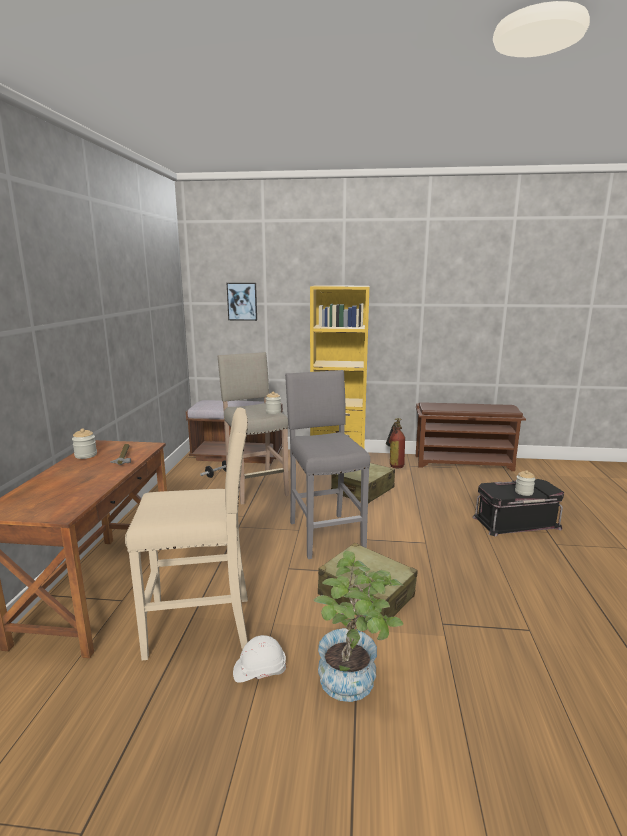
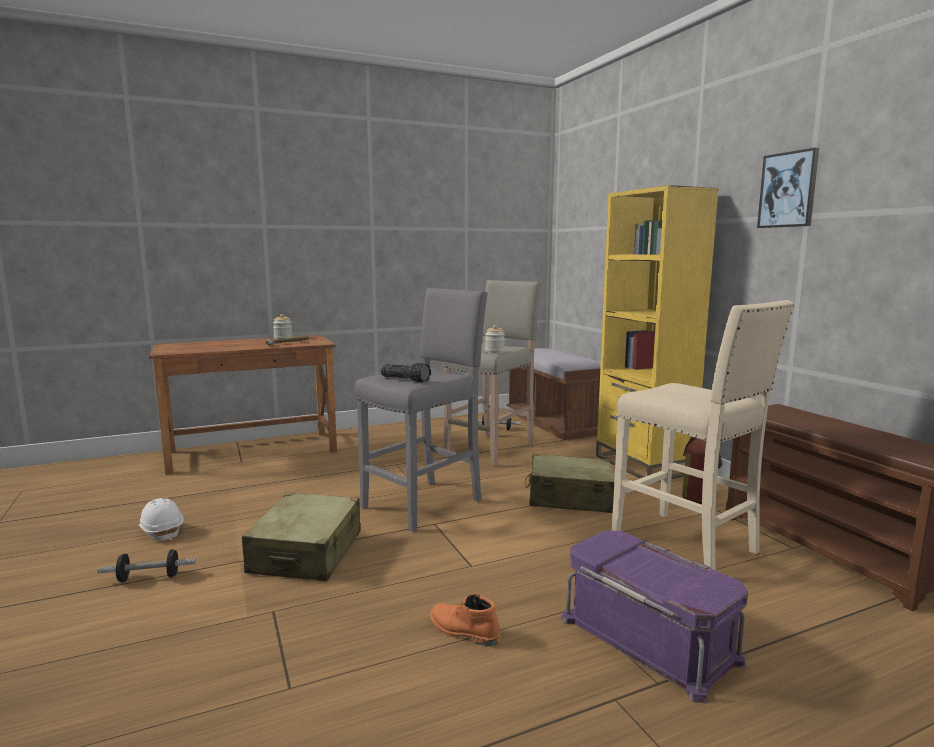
camera: 60 degrees right, 5 degrees down
(202, 626) = (217, 495): beige stool -> beige stool (686, 545)
(242, 301) = (593, 225): picture -> picture (788, 190)
(338, 446) = (406, 379): none -> flashlight
(355, 683) = (149, 578): potted plant -> dumbbell
(493, 563) = (463, 631): none -> orange boot
(515, 522) = (650, 638): black storage box -> purple storage box
(523, 492) = (646, 573): jar -> none

